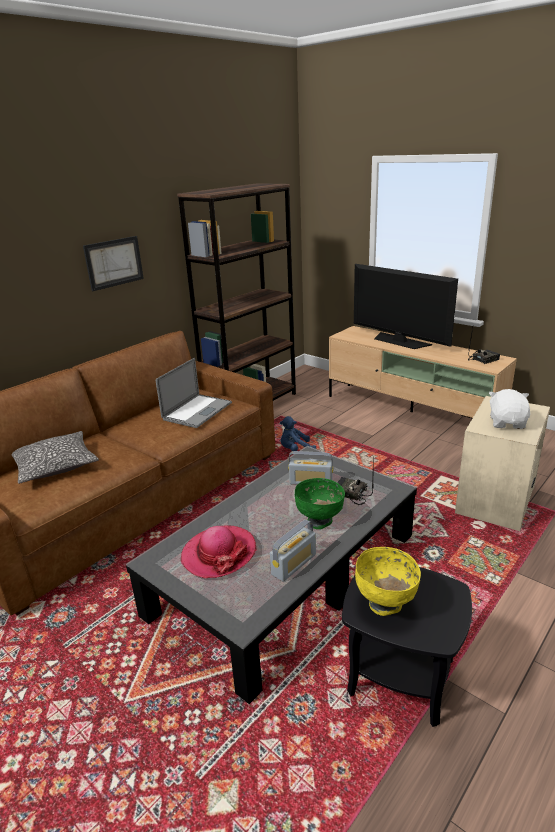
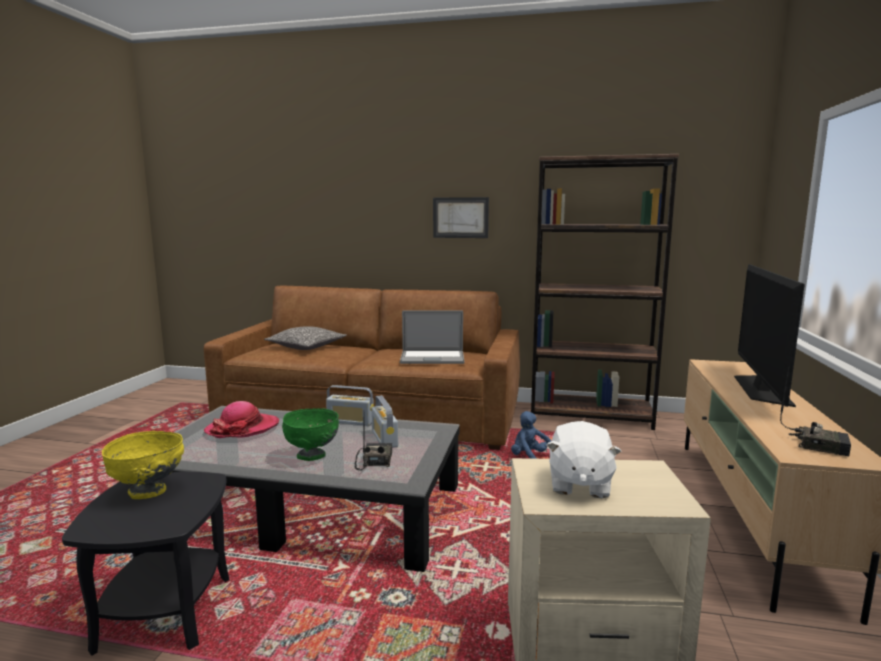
camera: 60 degrees right, 15 degrees down
(294, 564) = (235, 458): radio -> radio (350, 421)
(507, 423) = (579, 484): white plush toy -> white plush toy turned 120 degrees clockwise

